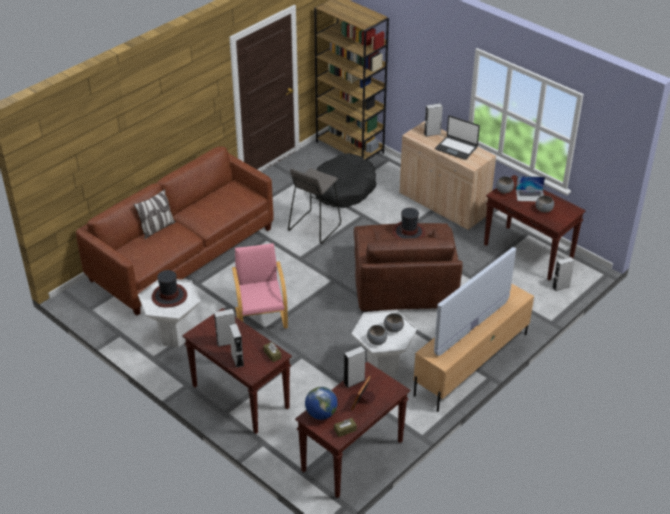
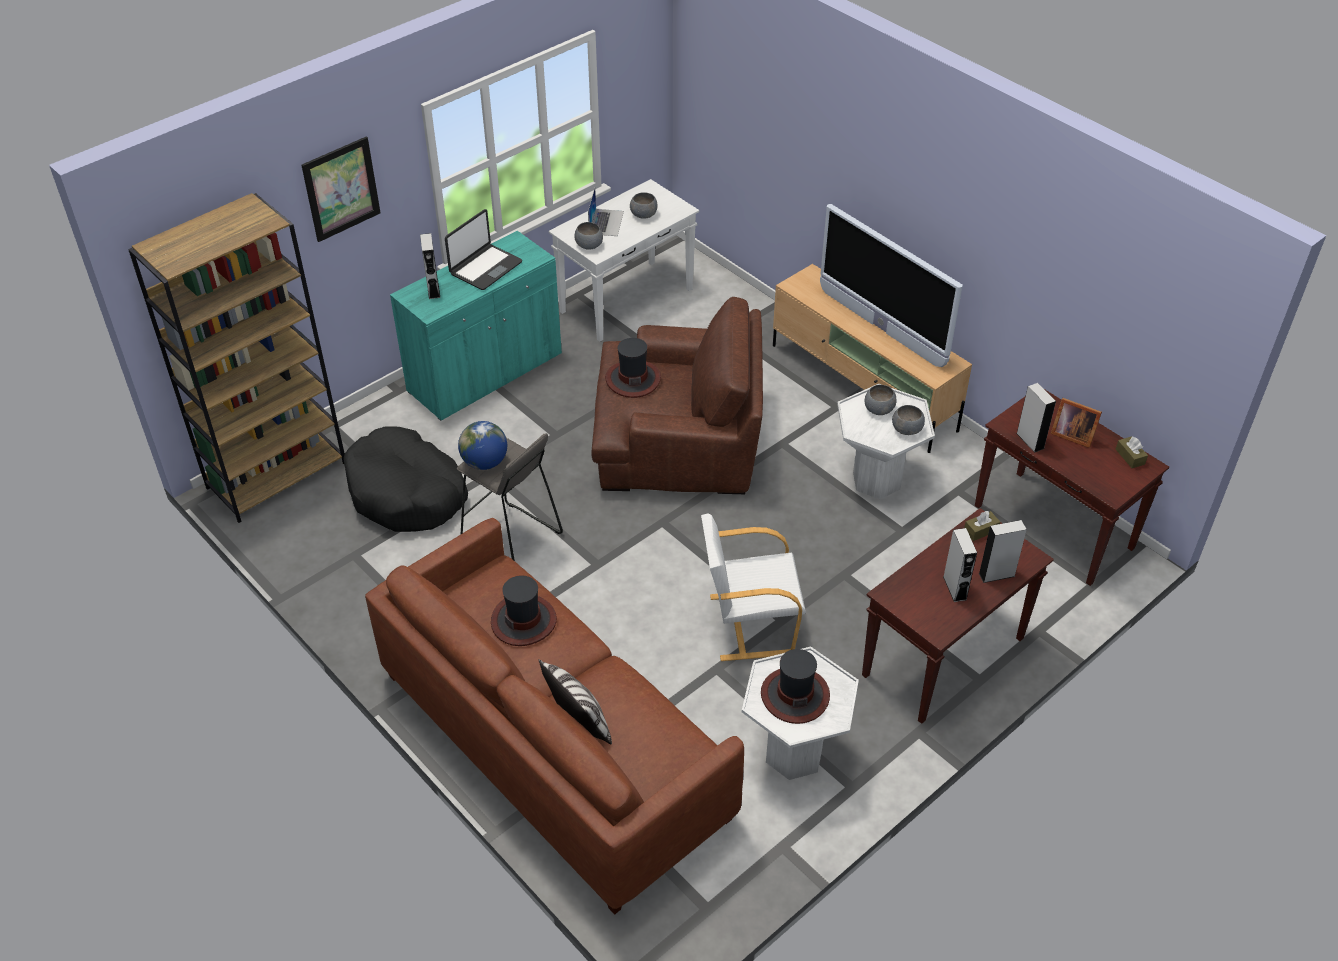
camera: 85 degrees left, 5 degrees up
(218, 206) = (524, 620): none -> hat
(261, 317) = (748, 624): pink armchair -> white armchair
(321, 414) = (1102, 480): globe -> globe (485, 462)
(428, 53) = (341, 189): none -> picture
(443, 204) = (485, 373): beige cabinet -> turquoise cabinet
(528, 253) = (627, 300): brown console table -> white console table
(561, 287) = (706, 281): grey speaker -> none

